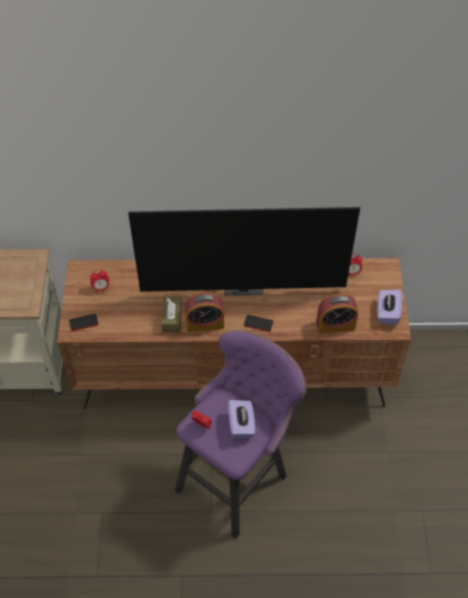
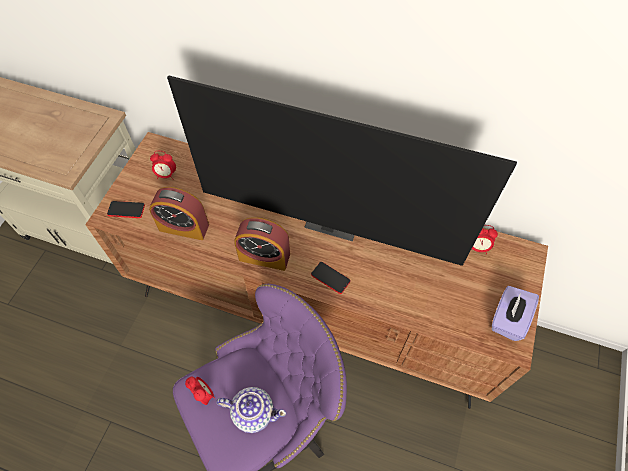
camera: 20 degrees right, 5 degrees up
(172, 318) = (228, 237): brown tissue box -> none
(241, 425) = (253, 412): purple tissue box -> teapot
(335, 325) = (430, 313): alarm clock -> alarm clock (184, 227)

